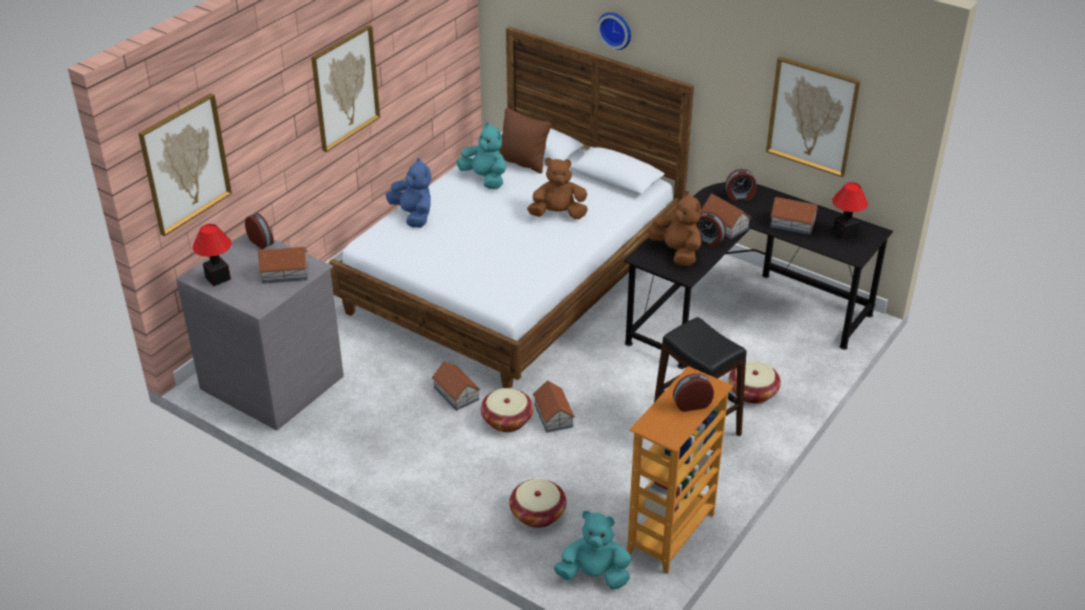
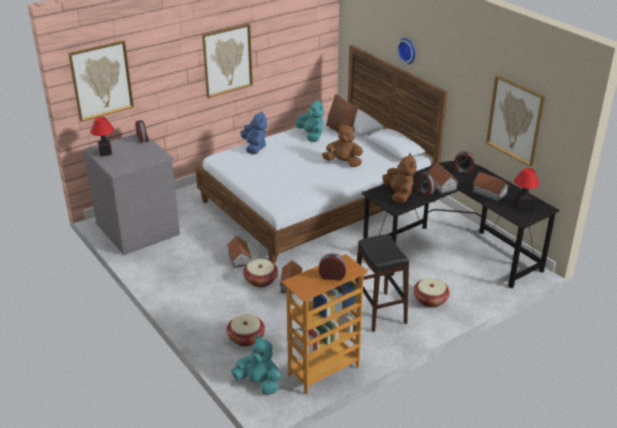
camera: 20 degrees right, 5 degrees down
(285, 273) = (144, 157): toy house -> none

